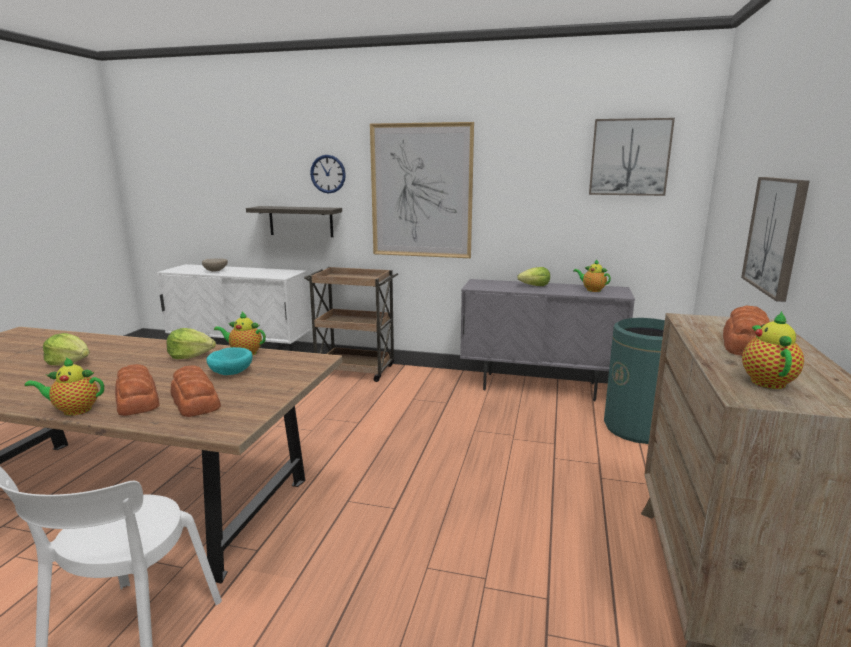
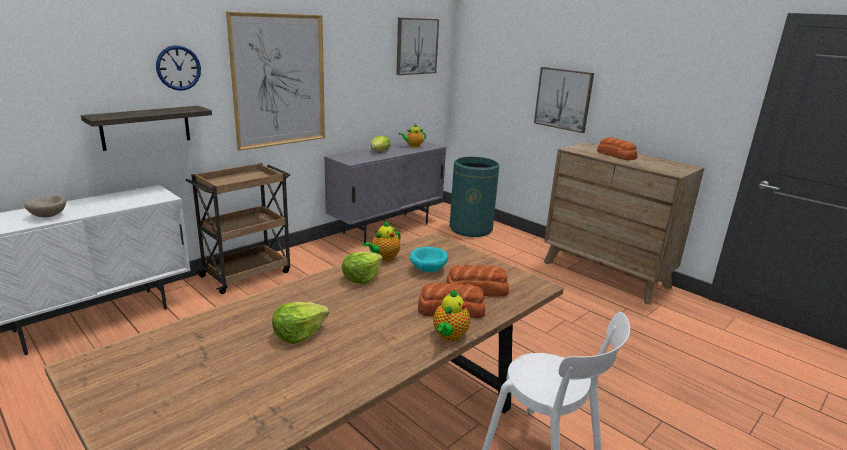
camera: 60 degrees left, 5 degrees up
(766, 381) = (659, 166): teapot -> none

